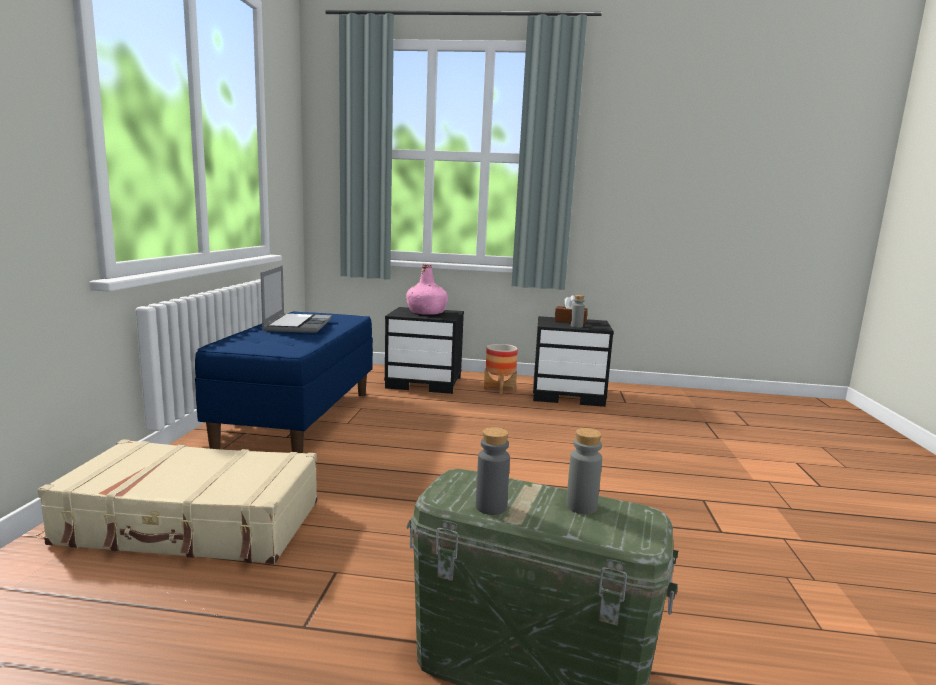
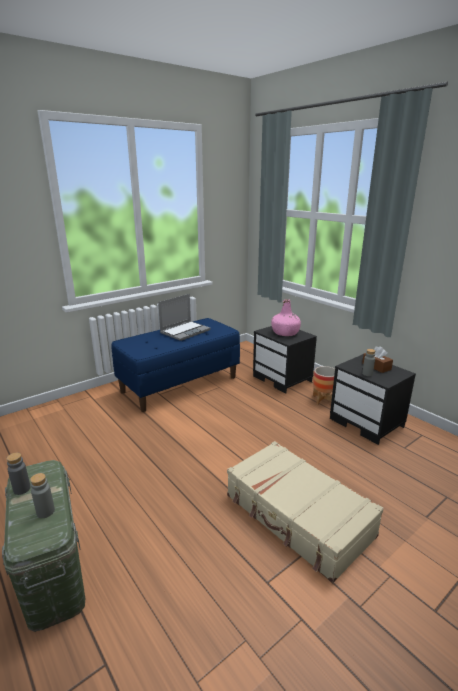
camera: 45 degrees right, 10 degrees up
(192, 524) = (67, 428): beige suitcase -> beige suitcase (297, 516)

